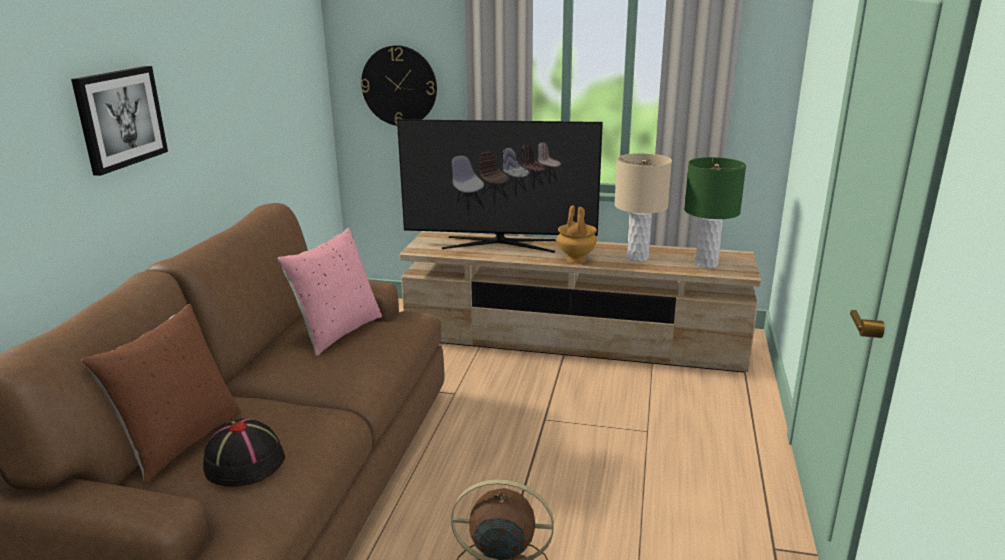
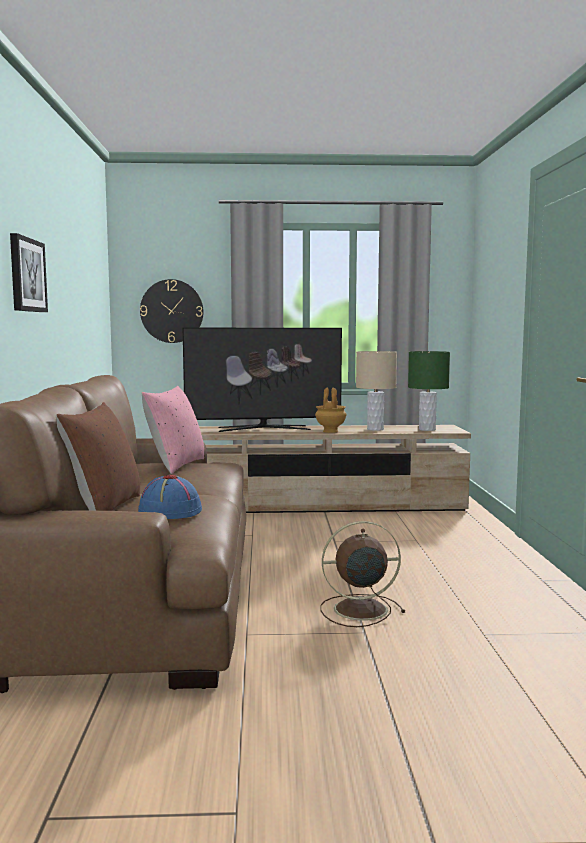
camera: 15 degrees left, 15 degrees down
(244, 462) = (169, 511): black hat -> blue hat

